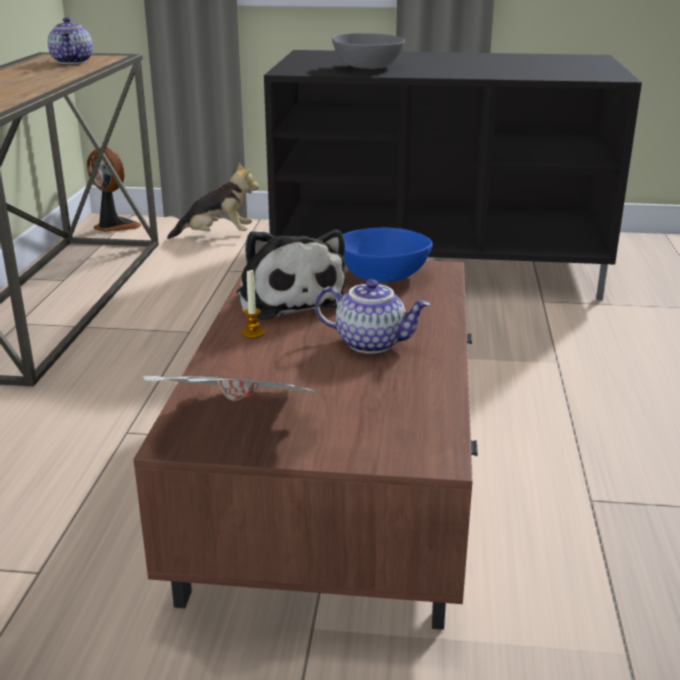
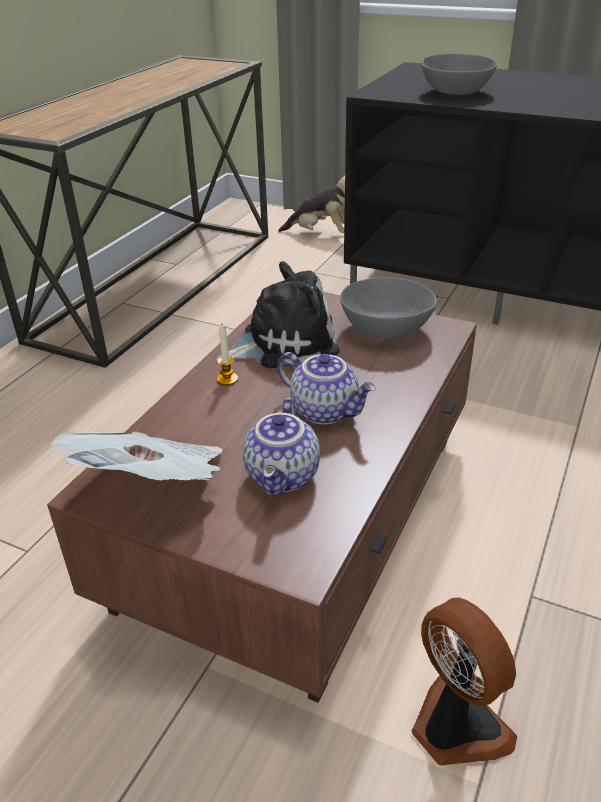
camera: 20 degrees right, 10 degrees up
(73, 62) = (195, 69): teapot -> teapot (284, 476)
(114, 226) = (241, 213): fan -> fan (455, 726)
(289, 298) = (283, 343): plush toy -> plush toy turned 105 degrees counterclockwise
(382, 275) = (385, 328): blue bowl -> grey bowl

